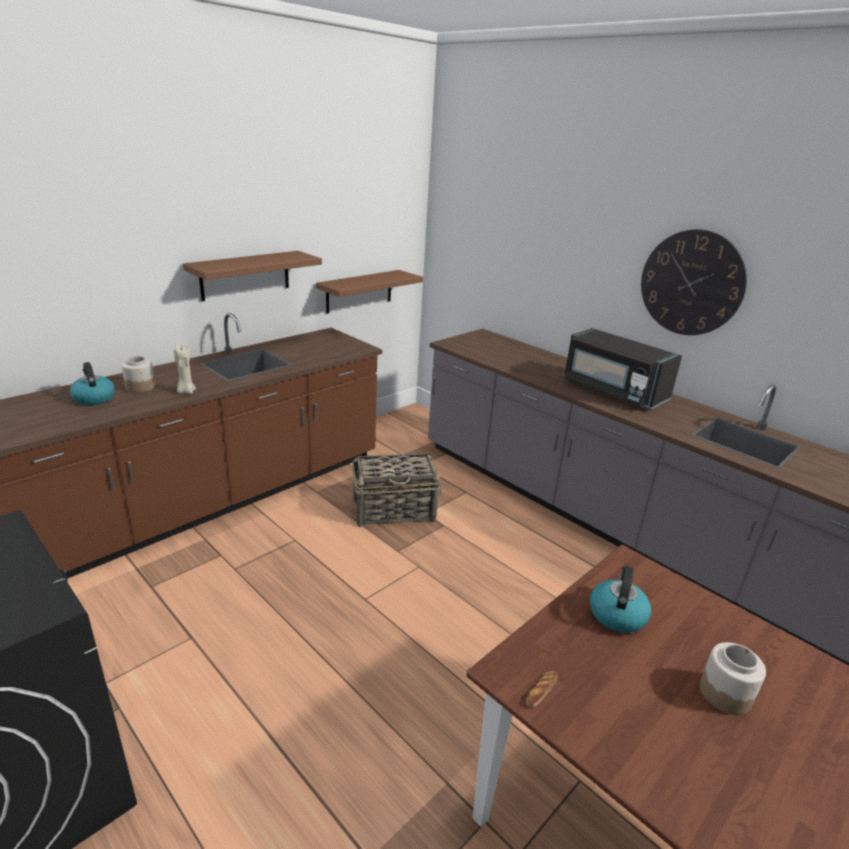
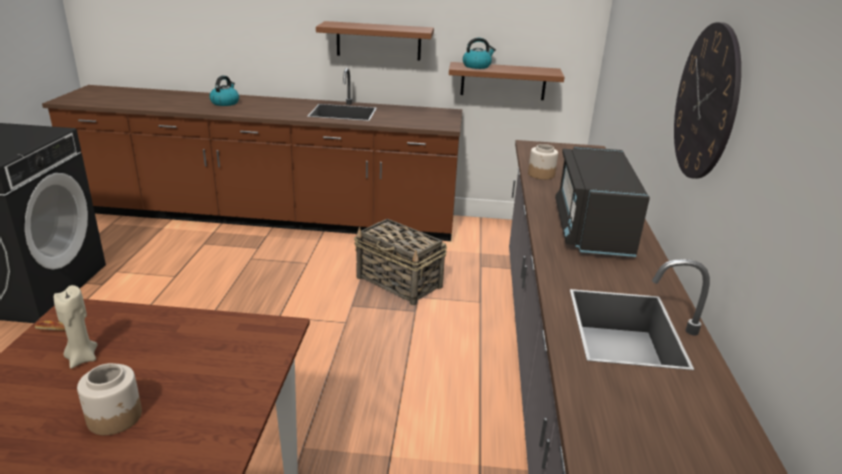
camera: 50 degrees right, 0 degrees up
(140, 387) = (257, 105): jar -> jar (541, 174)
(186, 391) = (271, 114): beige candle -> beige candle (82, 358)
(616, 614) = (187, 339): kettle -> kettle (477, 66)

